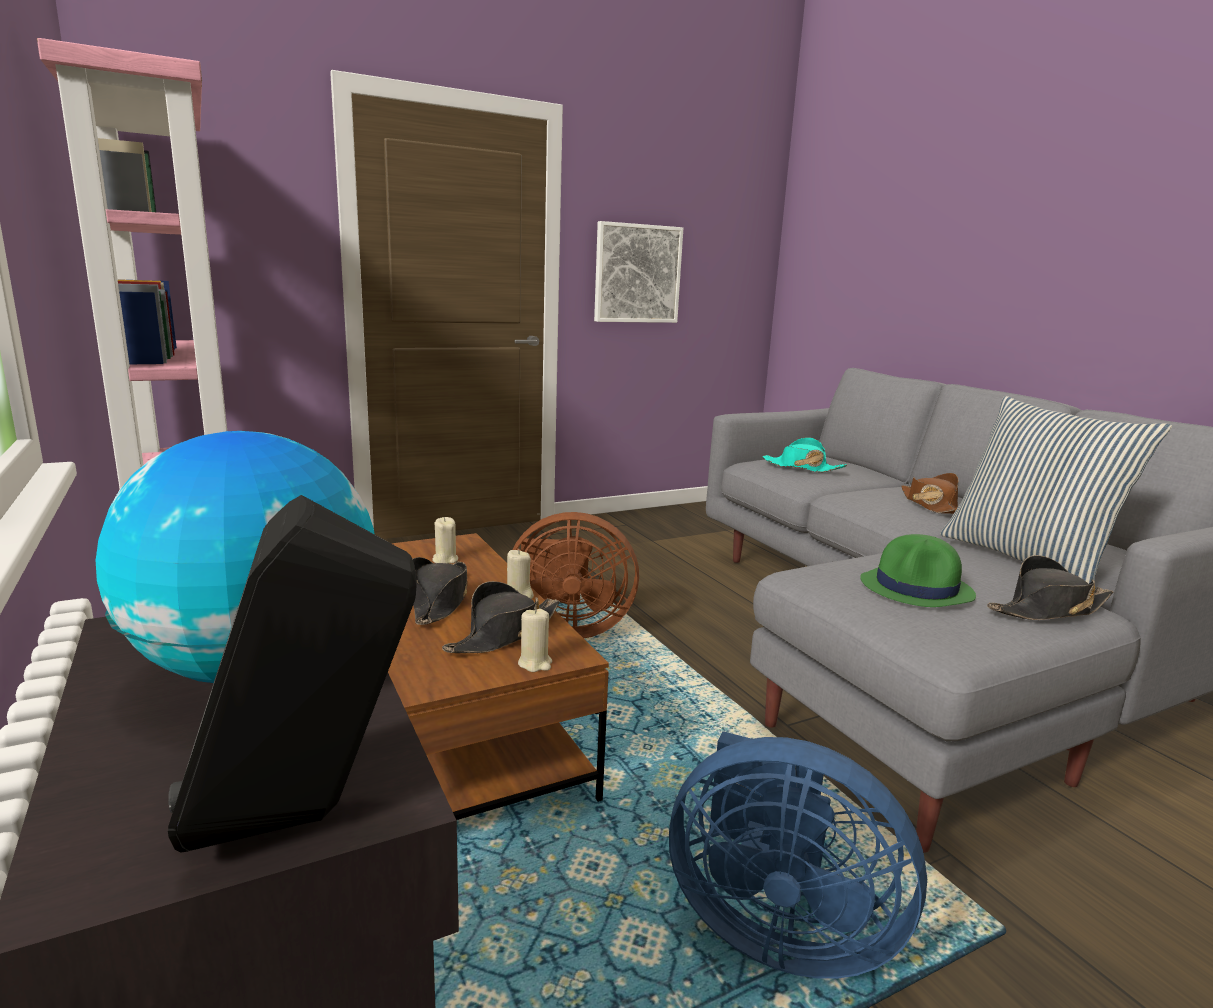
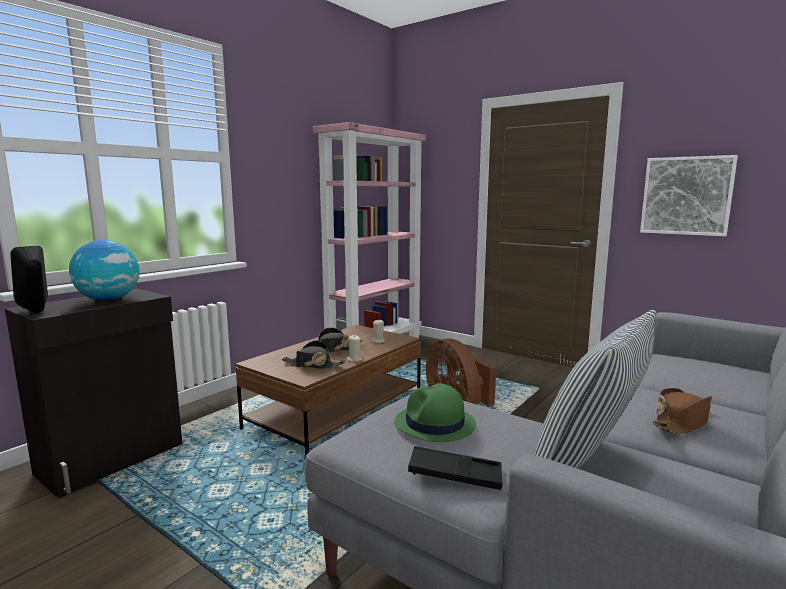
camera: 65 degrees right, 5 degrees down
(535, 663) = (291, 375): beige candle -> none
(774, 928) = (241, 526): blue fan -> none
(802, 467) = (680, 368): turquoise hat -> none
(1048, 610) = (455, 474): black hat -> black tray

